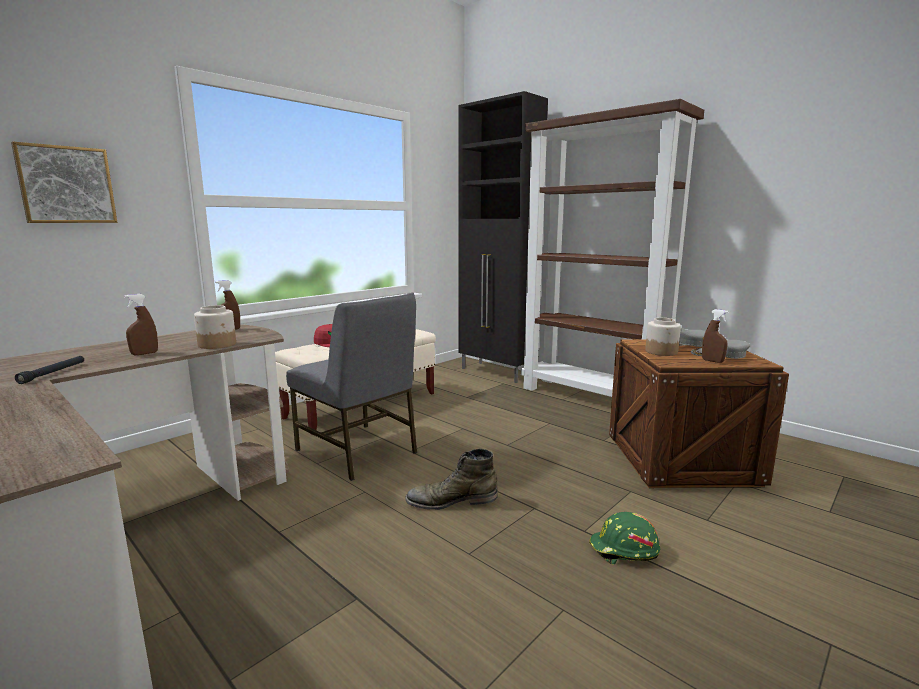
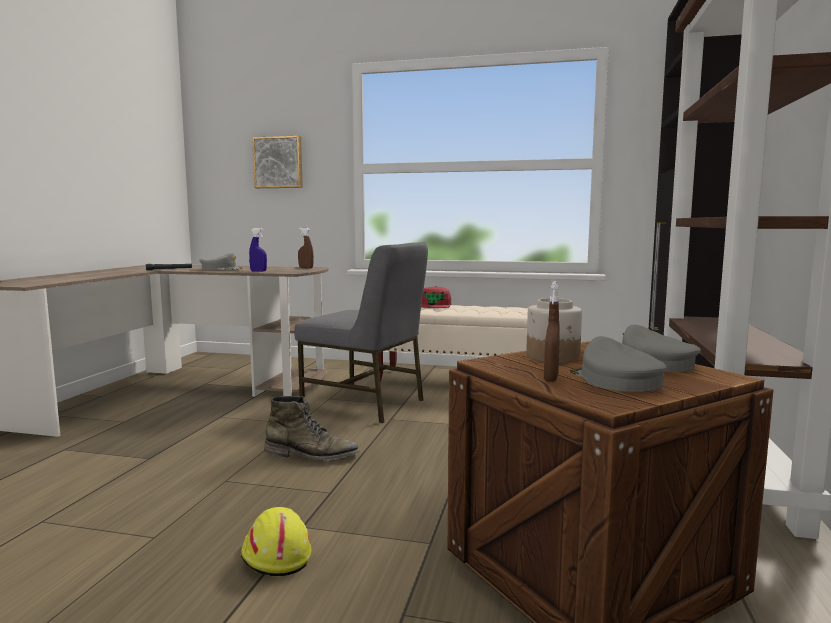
camera: 60 degrees right, 5 degrees down
(144, 353) = (222, 269): brown spray bottle -> grey cap
(217, 344) = (258, 271): jar -> blue spray bottle
(358, 451) = (365, 404): grey chair -> grey chair turned 75 degrees counterclockwise
(451, 500) = (311, 455): green boot -> green boot turned 135 degrees clockwise
(623, 550) = (274, 556): green hard hat -> yellow hard hat

